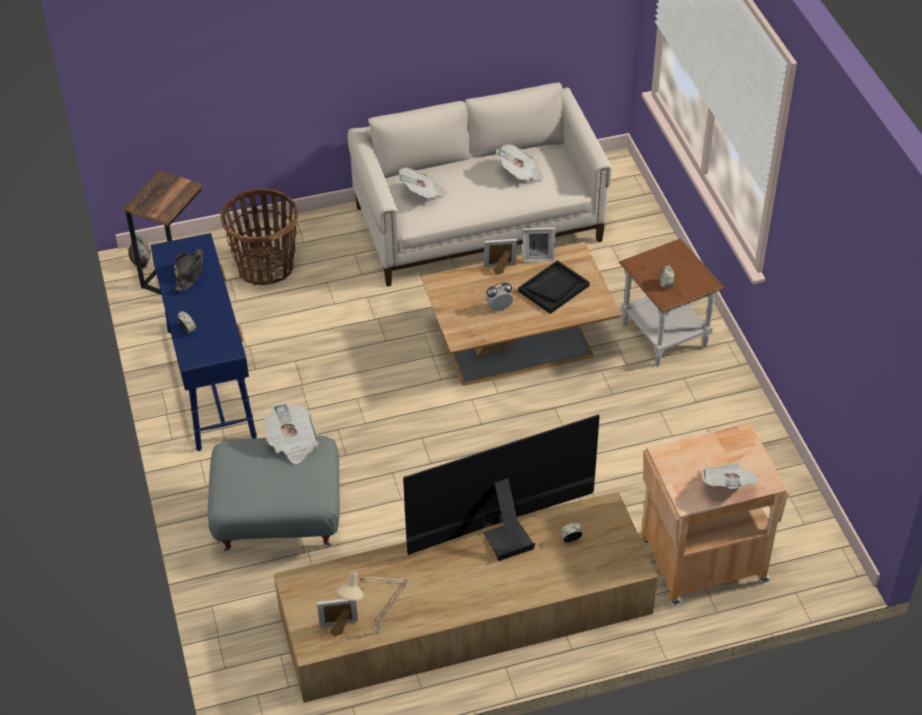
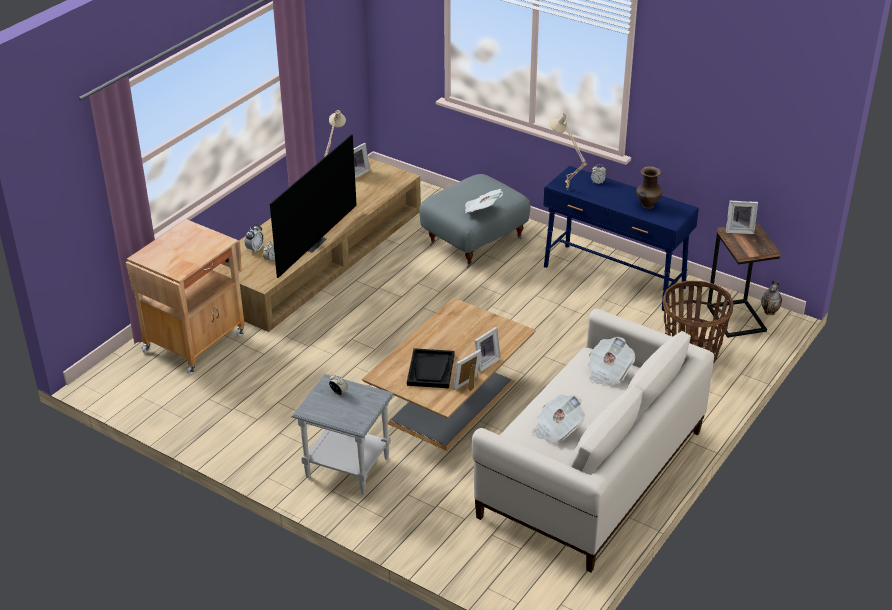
camera: 140 degrees right, 10 degrees down
(152, 208) = (739, 230): none -> picture frame
(190, 273) = (647, 205): black hat -> brown vase
(232, 339) = (565, 189): none -> beige table lamp
(499, 308) = (453, 337): alarm clock -> alarm clock (255, 249)
(665, 336) = (346, 467): brown side table -> grey side table
(728, 485) = (167, 244): newspaper -> none

